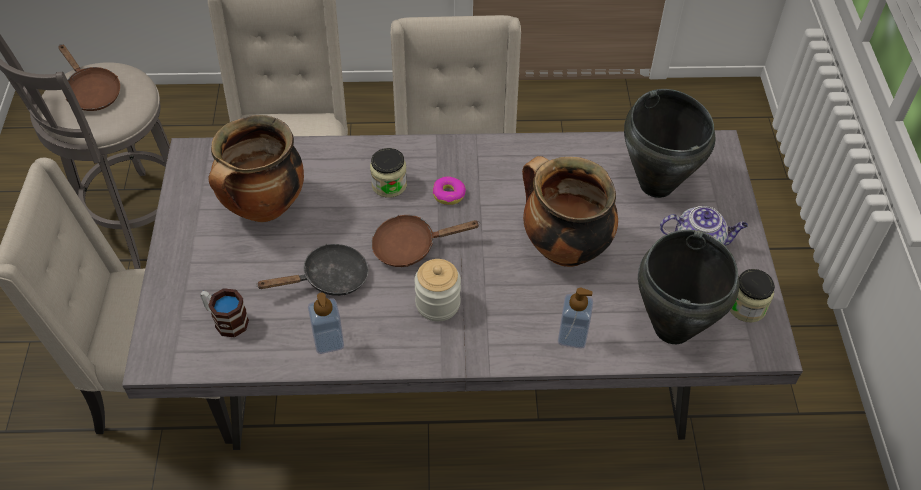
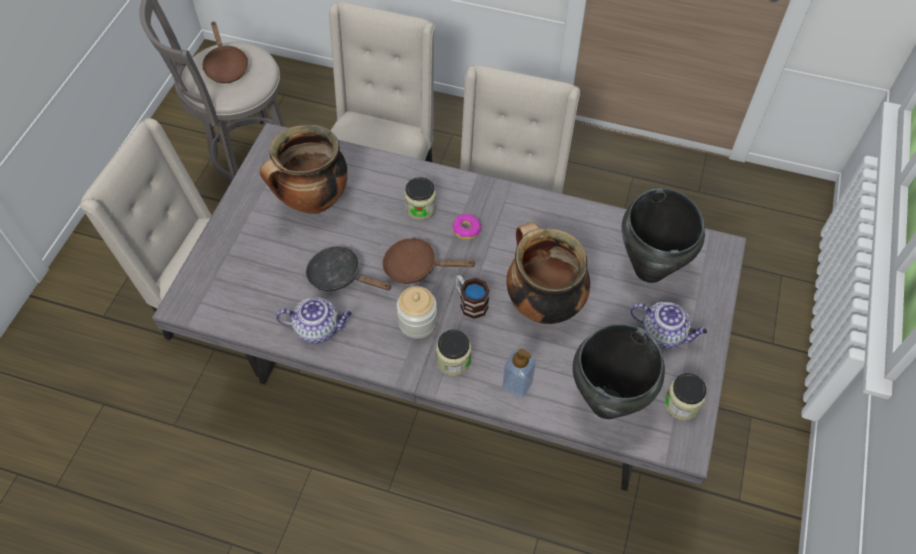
camera: 20 degrees right, 5 degrees up
(226, 320) = (247, 287): mug -> mug (470, 302)
(328, 341) = (318, 329): soap dispenser -> teapot
(329, 279) = (340, 276): black frying pan -> black frying pan turned 150 degrees counterclockwise
(494, 332) = (453, 361): none -> jar

